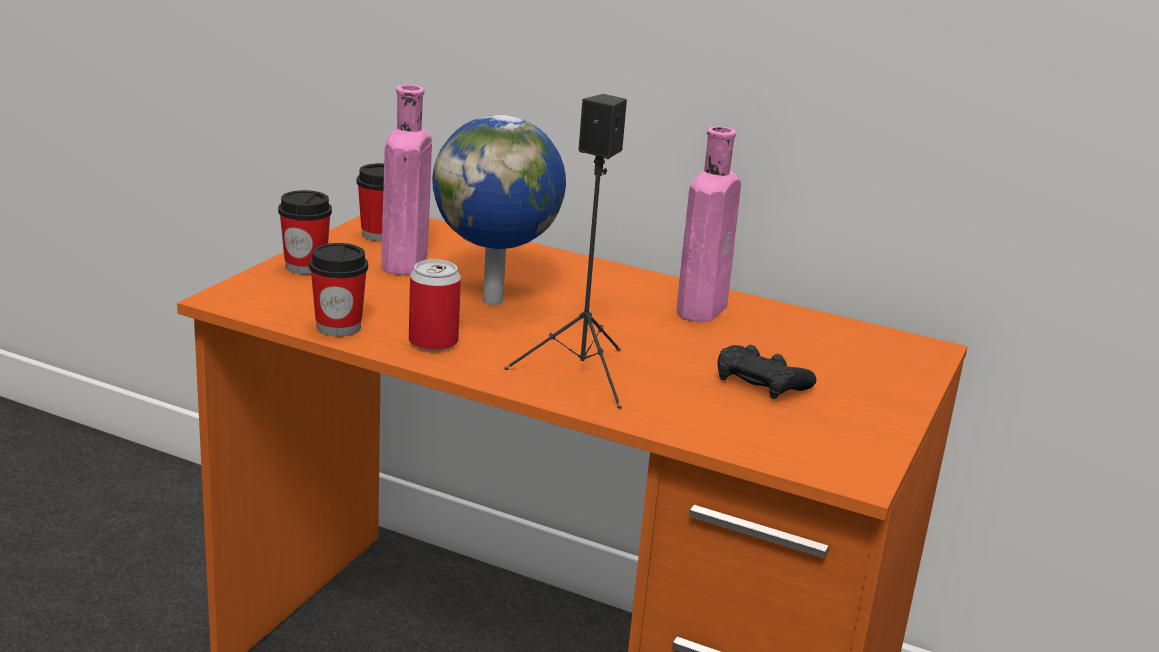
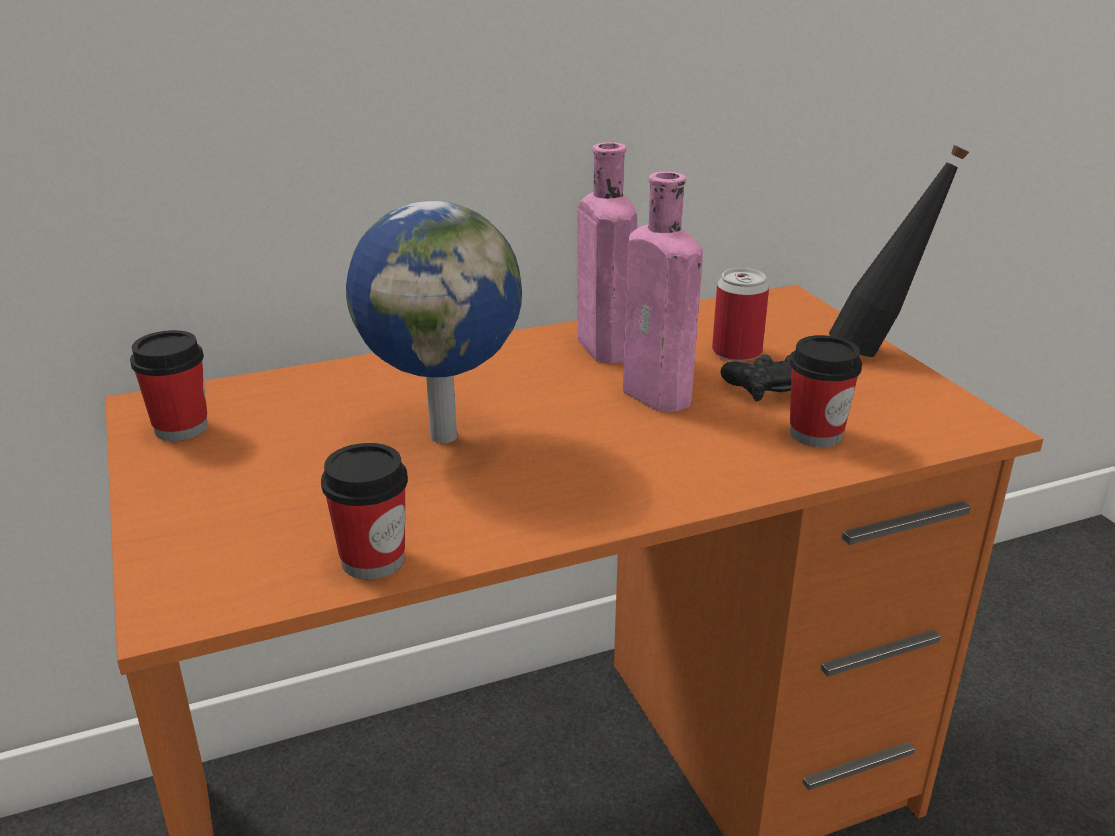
camera: 45 degrees left, 5 degrees up
(305, 266) = (180, 512): cup -> cup (816, 434)
(404, 264) = (280, 448): pink bottle -> pink bottle (660, 396)
(433, 342) = (493, 514): can -> can (736, 352)
(582, 375) = (669, 463): black speaker -> none
(908, 407) = (879, 351): none -> black bottle

